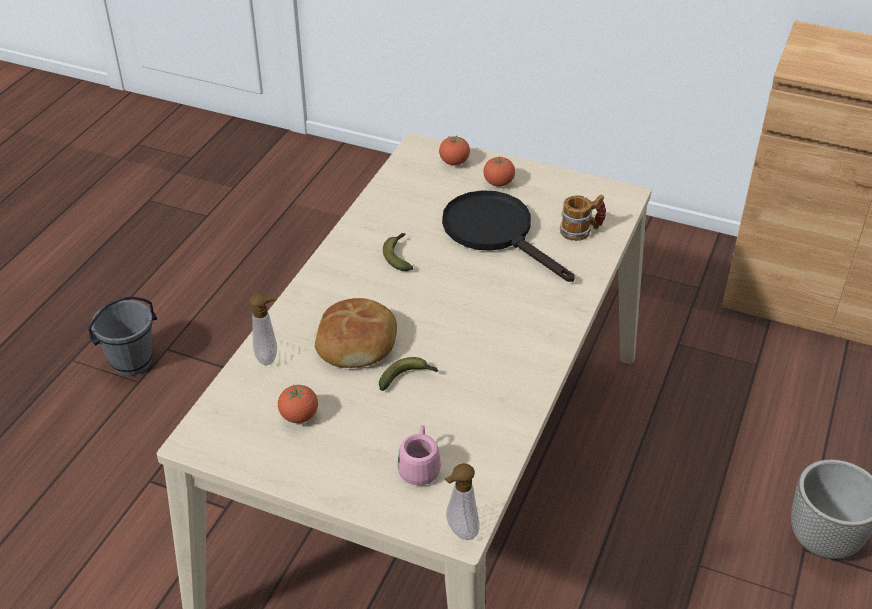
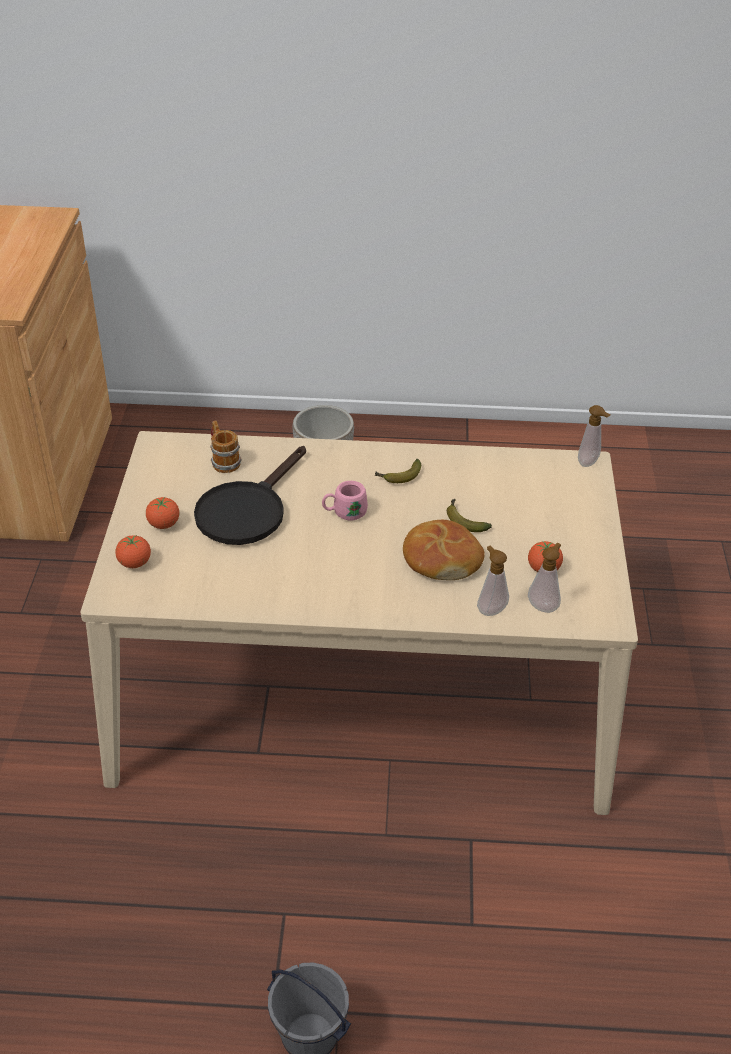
camera: 110 degrees left, 0 degrees up
(249, 397) = (543, 605): none -> soap dispenser
(398, 255) = (310, 564): banana -> banana (399, 476)
(420, 466) = (548, 493): pink mug -> pink mug (344, 513)

